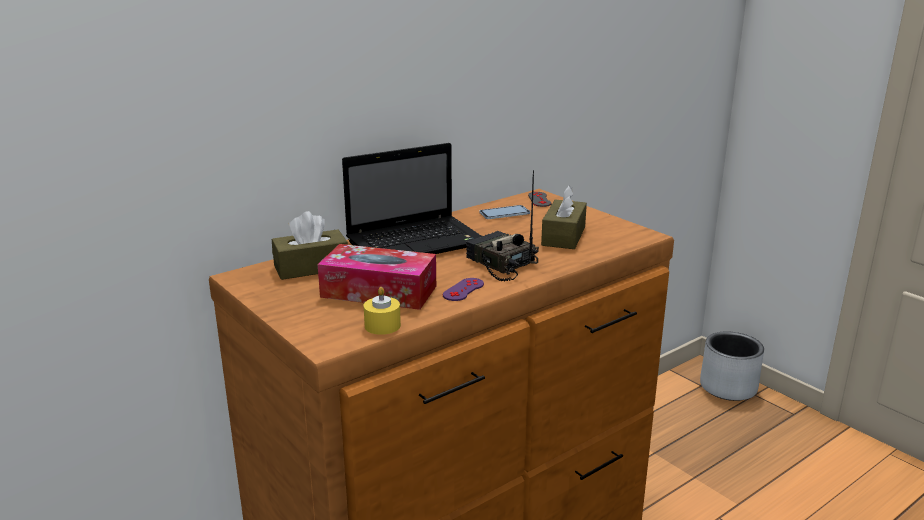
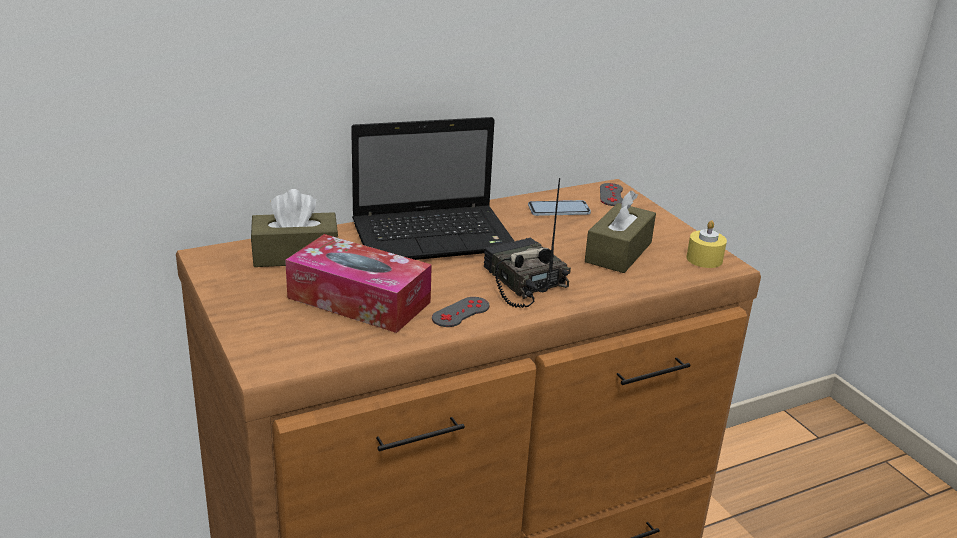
camera: 10 degrees right, 5 degrees up
(382, 326) = (342, 349): yellow candle -> yellow candle (704, 259)
(463, 290) = (461, 312): purple game controller -> grey game controller
(727, 387) = (852, 446): grey planter -> none

